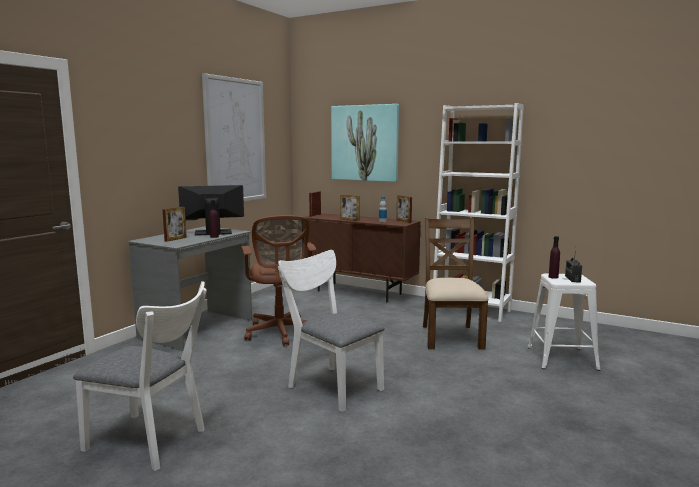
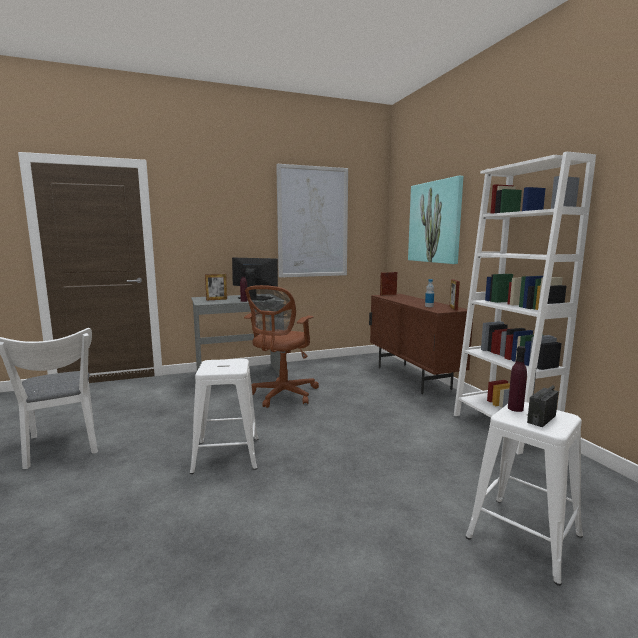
camera: 40 degrees right, 0 degrees up
(330, 385) = (227, 454): white chair -> white stool
(349, 220) = (403, 301): picture frame -> none
(451, 336) = (422, 450): brown chair -> none

